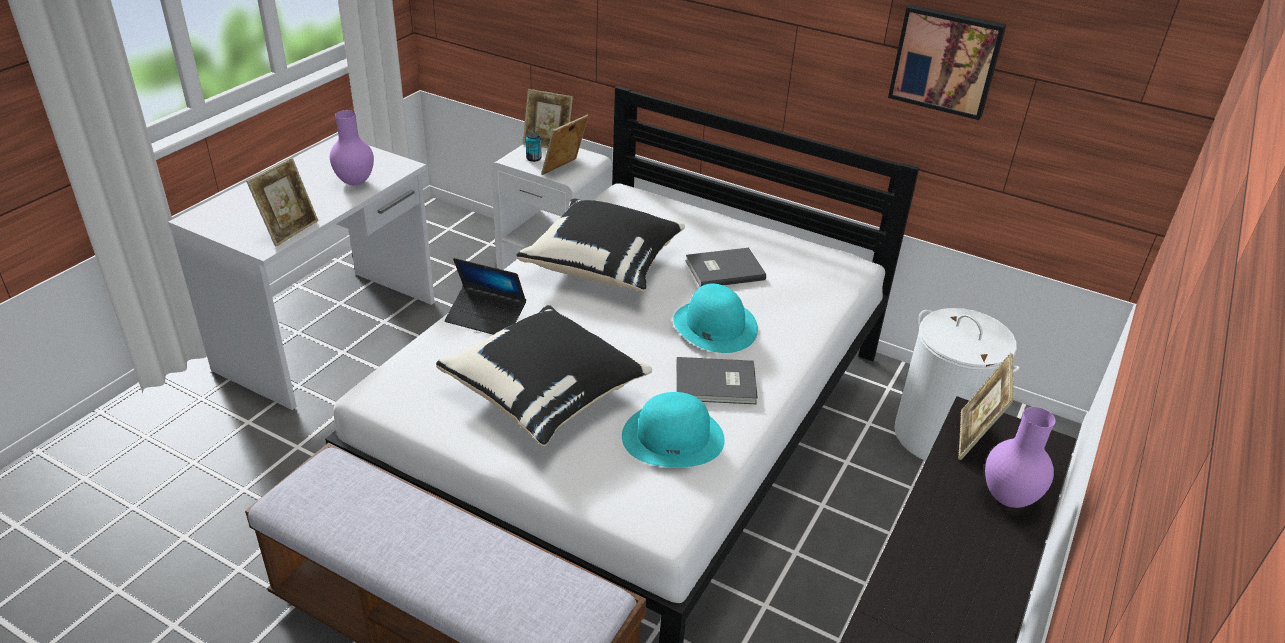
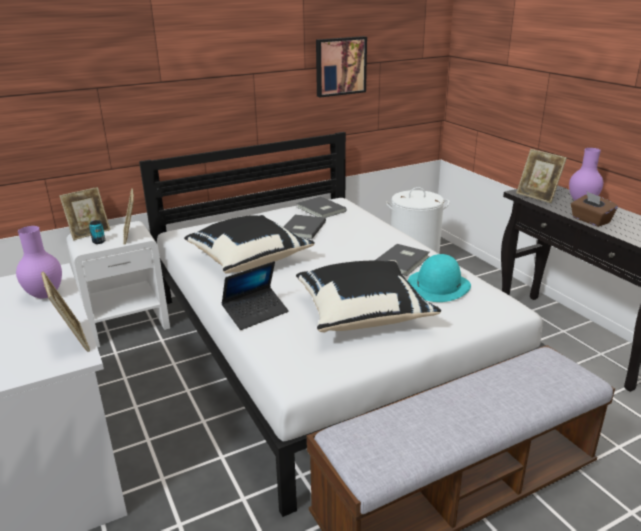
camera: 55 degrees left, 10 degrees down
(714, 325) = (351, 246): turquoise hat -> none
(801, 262) = (320, 209): none -> grey book
(925, 520) = (590, 220): none -> brown tissue box

